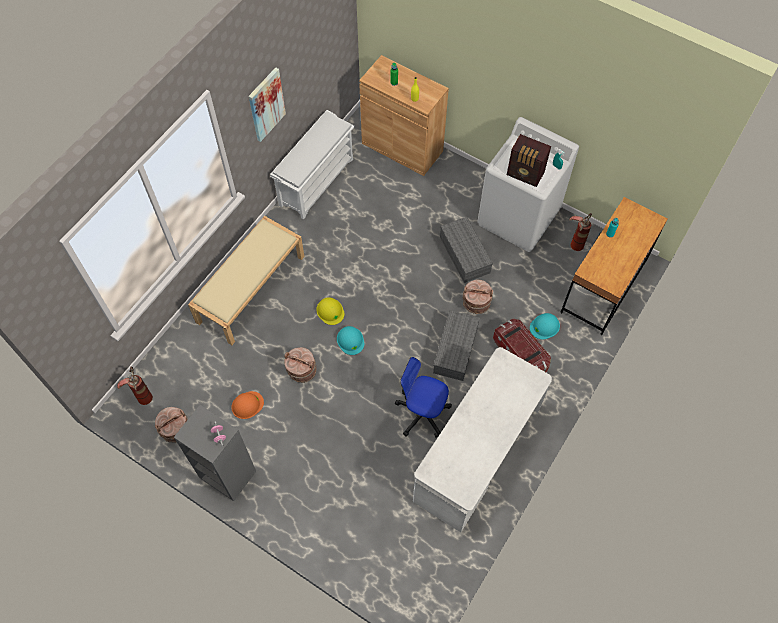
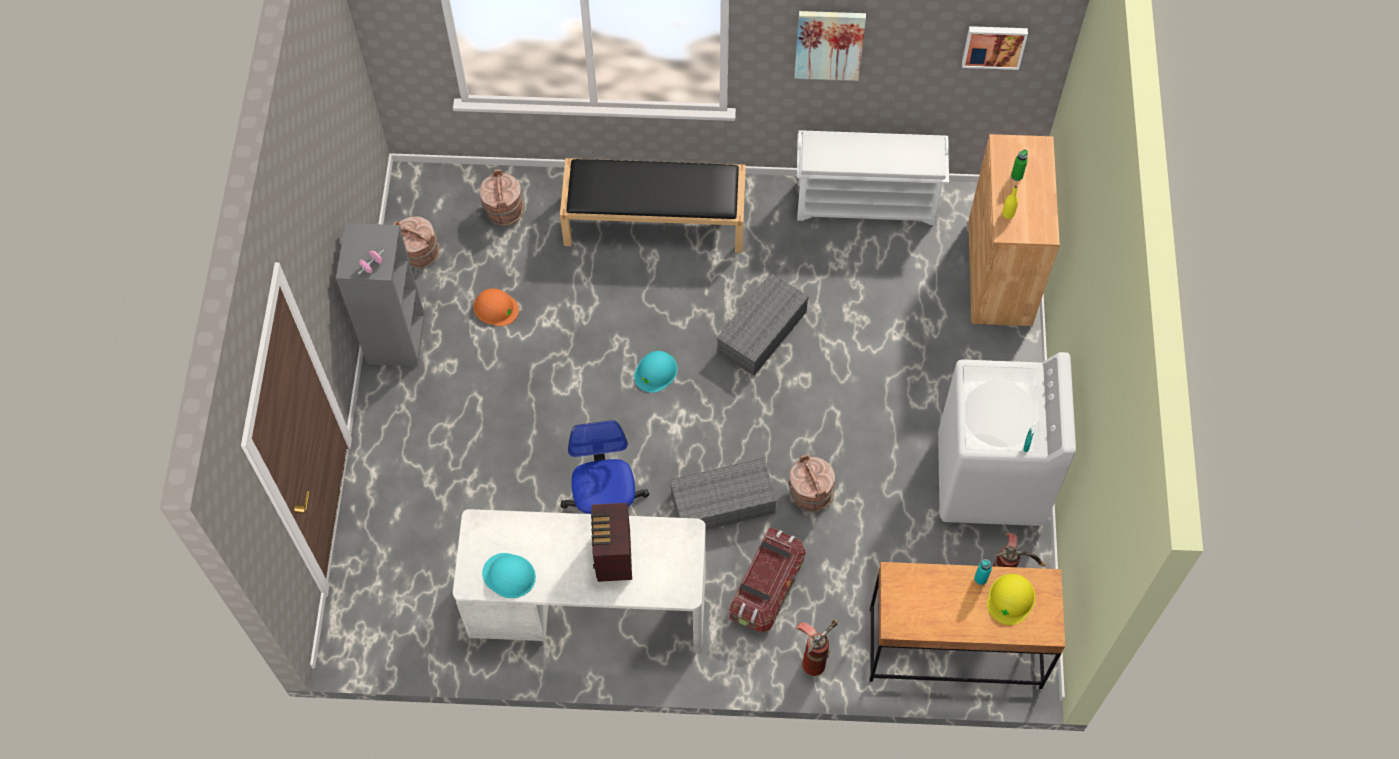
camera: 60 degrees right, 0 degrees up
(141, 394) = (442, 191): fire extinguisher -> fire extinguisher (816, 656)
(251, 288) = (656, 220): beige bench -> black bench
(301, 371) = (577, 341): brown bucket -> brown bucket (503, 210)
(328, 33) = (994, 45): none -> picture
(330, 311) = (682, 326): yellow hard hat -> yellow hard hat (1011, 599)
(463, 254) = (878, 438): grey storage box -> grey storage box (762, 330)
(525, 174) = (983, 412): radio -> radio (612, 557)
(545, 326) = (833, 599): turquoise hard hat -> turquoise hard hat (509, 575)

